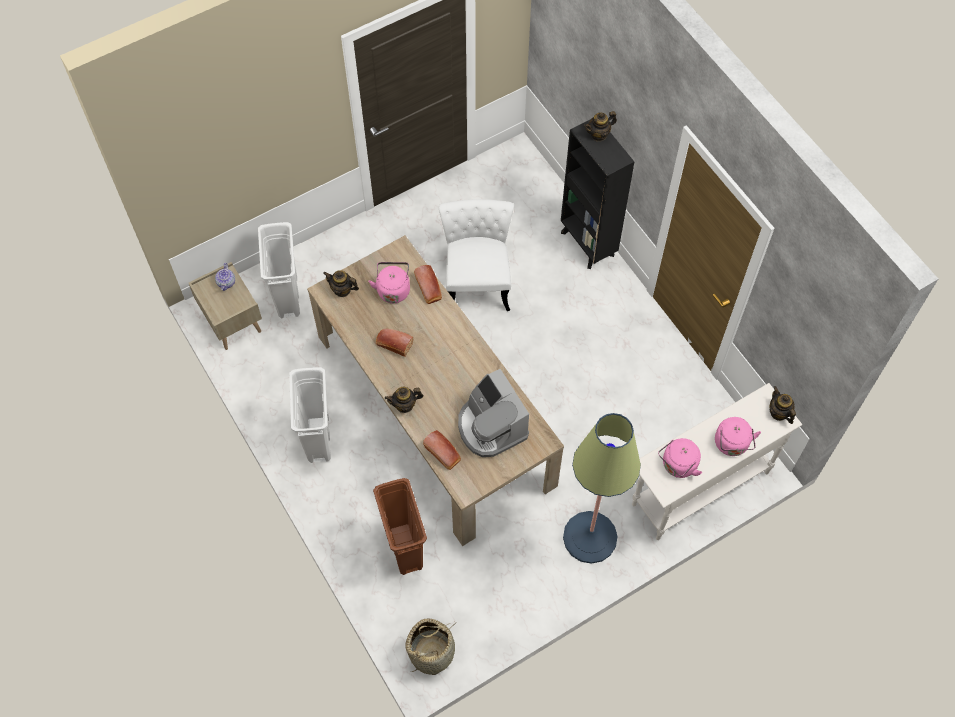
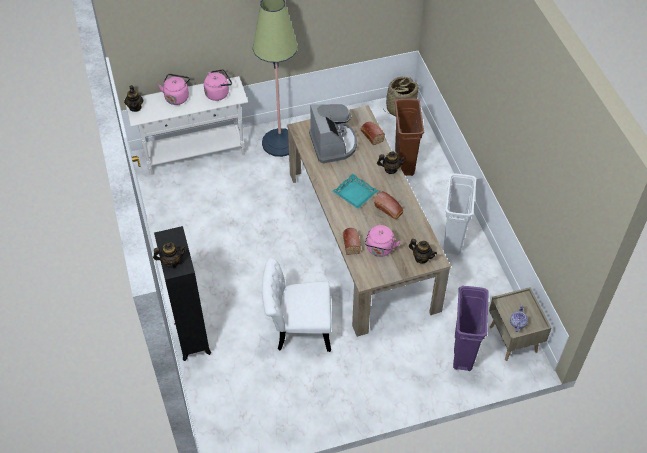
camera: 165 degrees left, 10 degrees down
(288, 296) = (463, 352): white trash can -> purple trash can
(442, 357) = (354, 194): none -> turquoise tray
(477, 279) = (297, 329): white chair -> white chair turned 75 degrees clockwise

